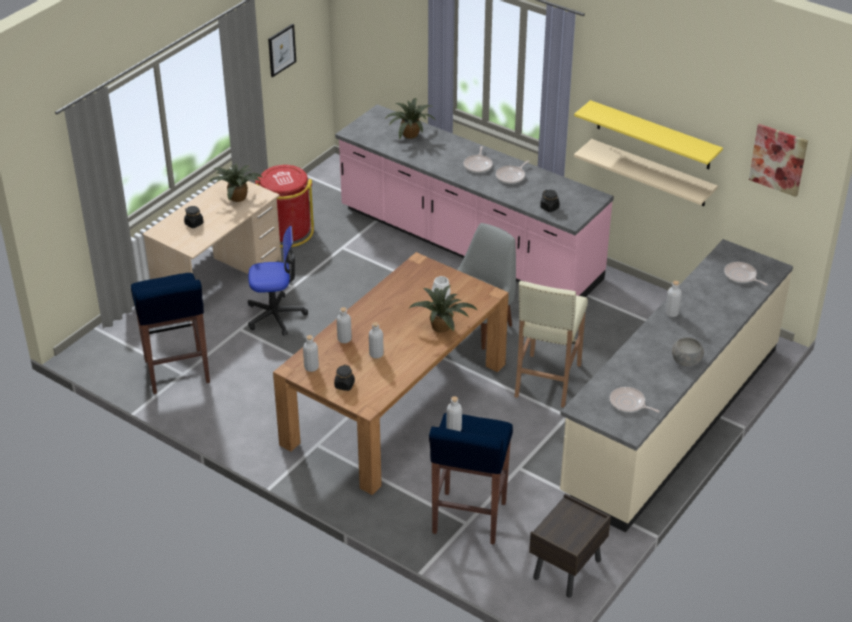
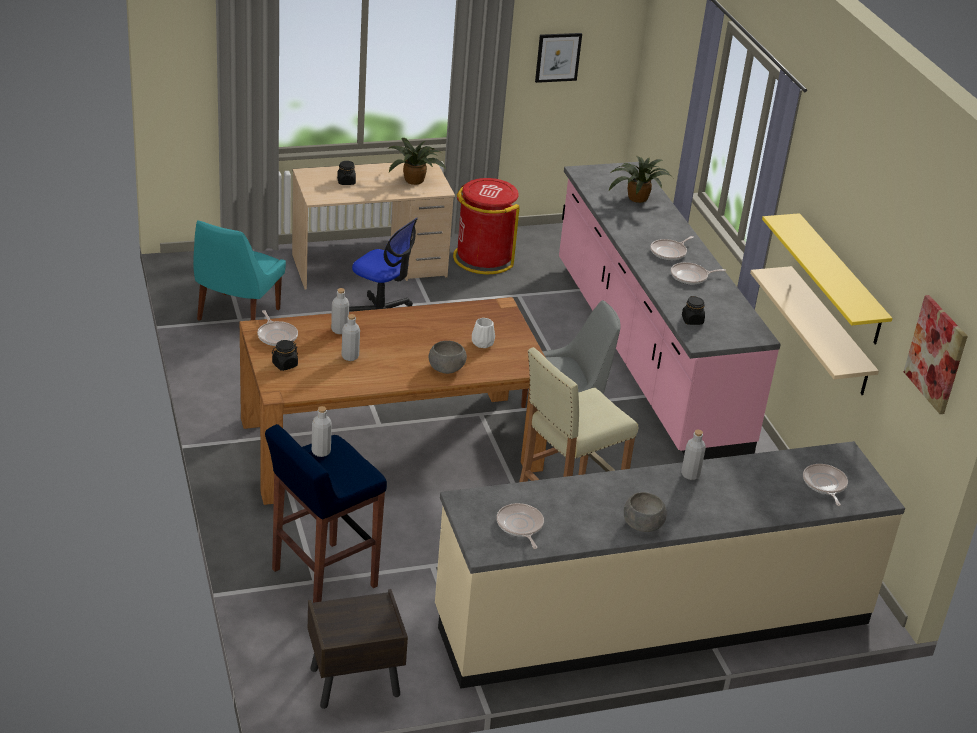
camera: 35 degrees right, 5 degrees down
(177, 372) = (237, 316): blue stool -> turquoise chair
(311, 367) = (277, 335): grey bottle -> frying pan
(442, 326) = (446, 367): potted plant -> grey bowl

